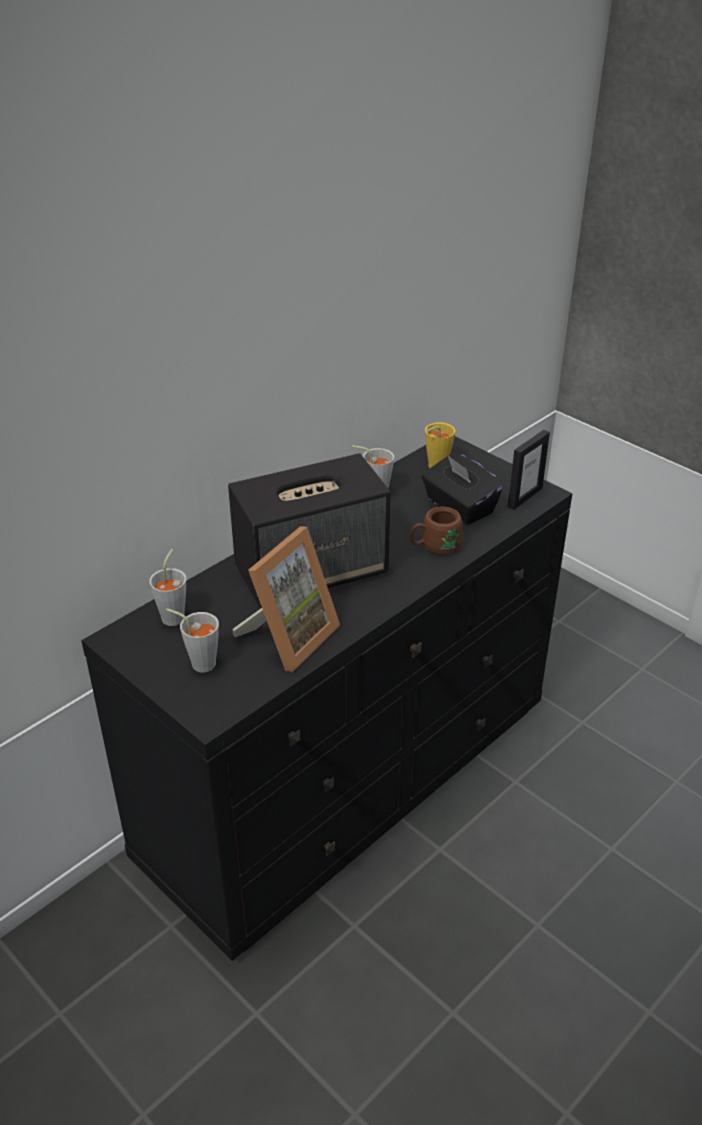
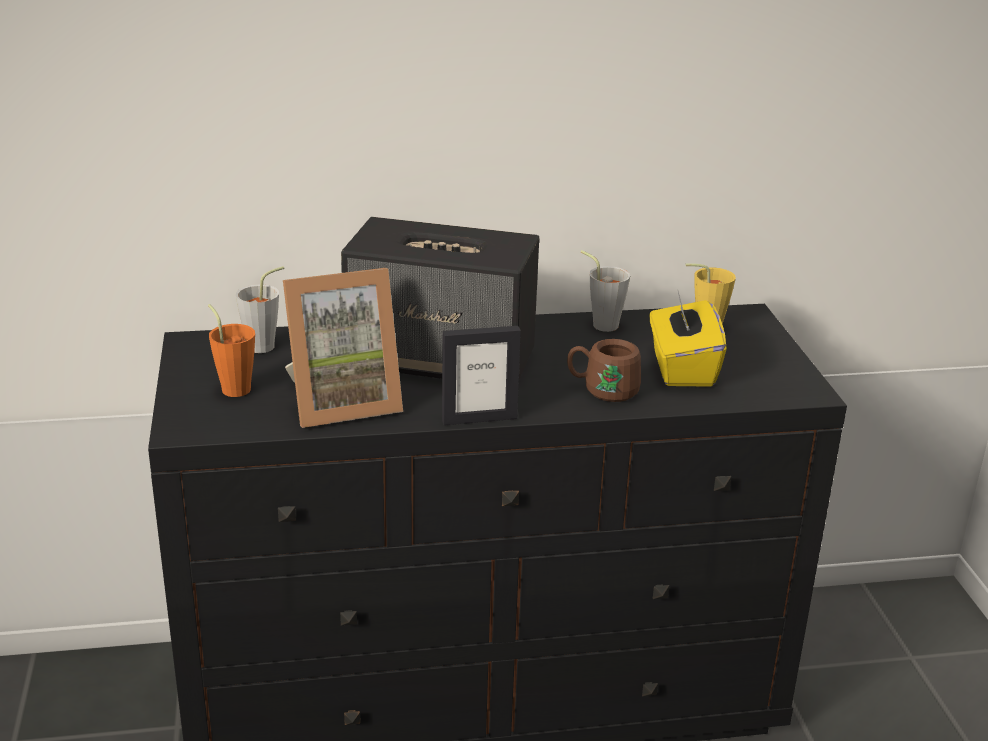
camera: 35 degrees right, 10 degrees down
(198, 662) = (233, 387): grey cup -> orange cup
(459, 507) = (681, 368): black tissue box -> yellow tissue box
(524, 497) = (776, 387): picture frame -> picture frame (479, 419)

